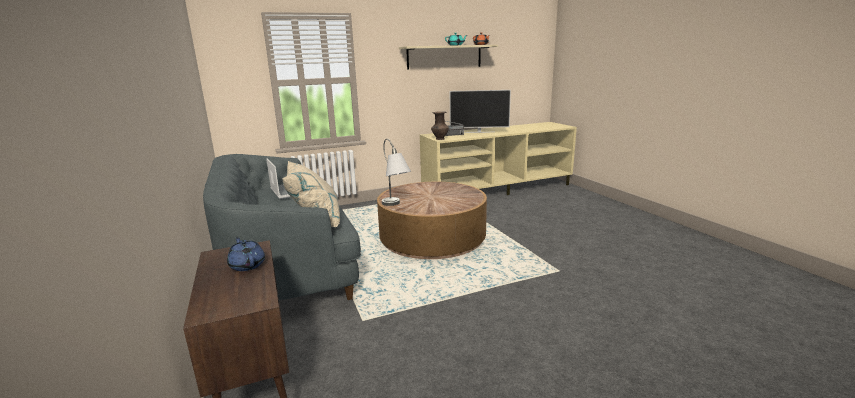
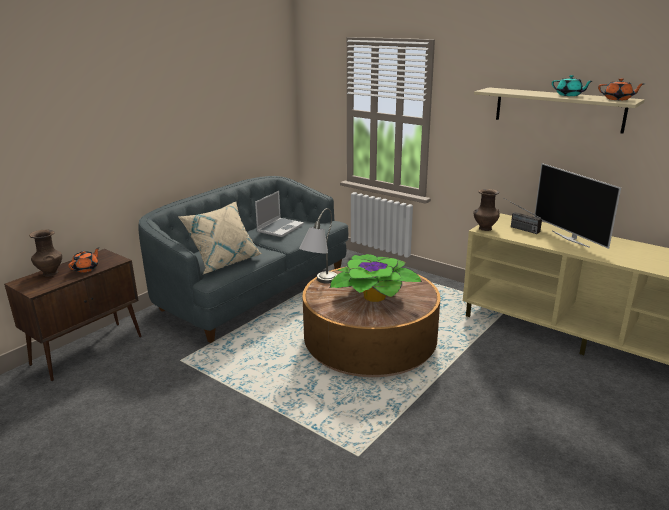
camera: 60 degrees right, 5 degrees up
(215, 289) = (50, 273): none -> brown vase
(247, 265) = (86, 268): blue teapot -> orange teapot
(437, 196) = (373, 295): none -> potted plant

